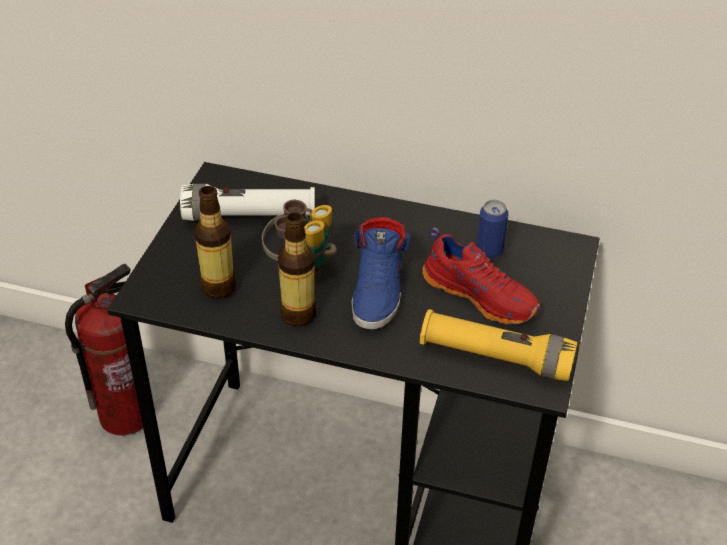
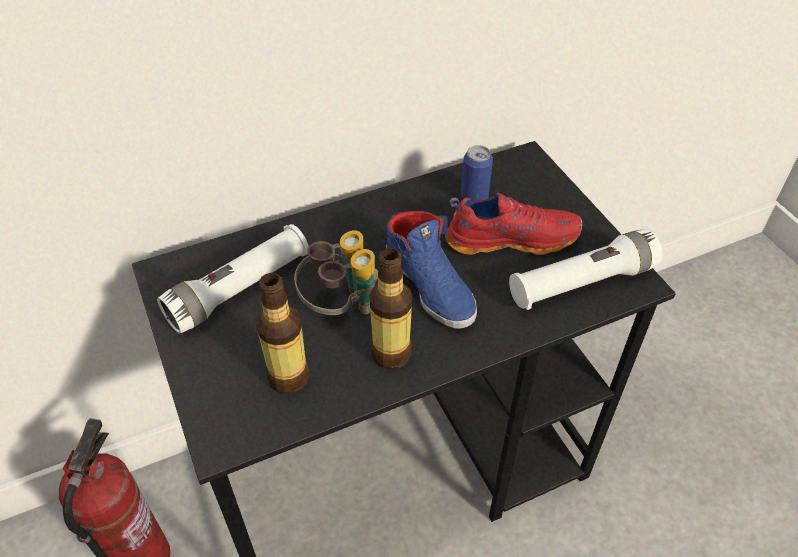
camera: 40 degrees left, 5 degrees up
(495, 357) = (581, 283): yellow flashlight -> white flashlight

